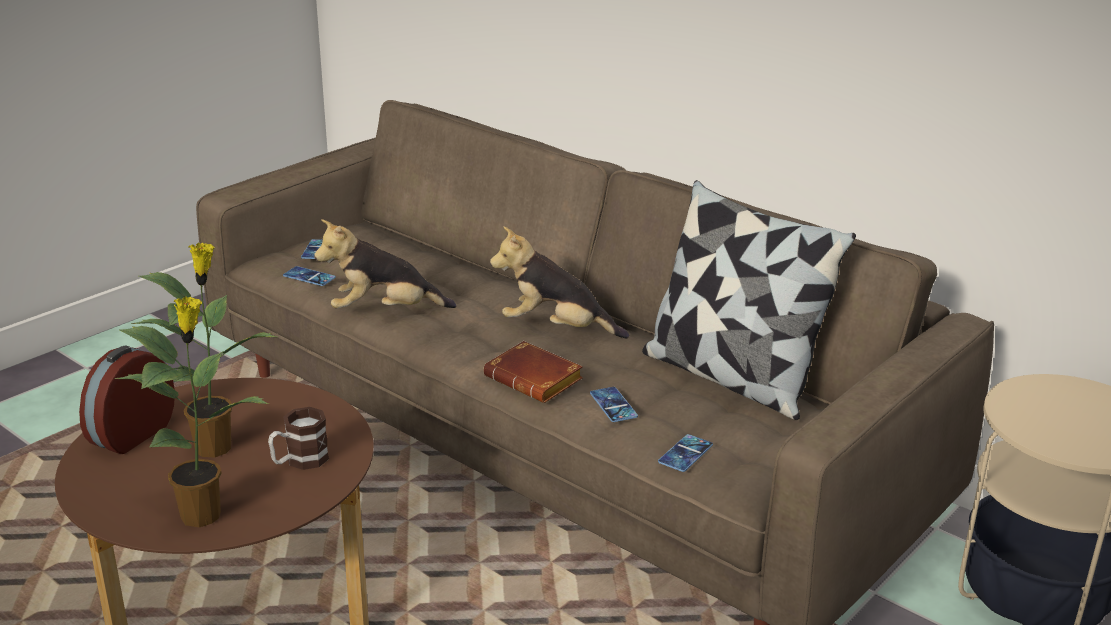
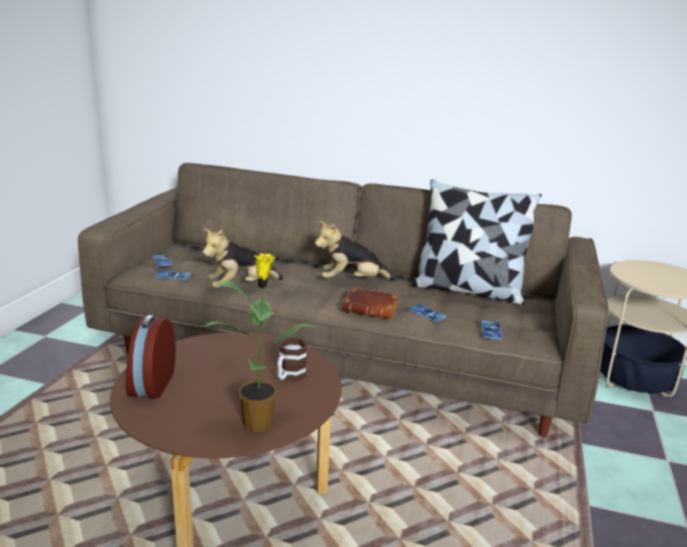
camera: 25 degrees left, 5 degrees down
(216, 446) = (222, 379): potted plant -> none

